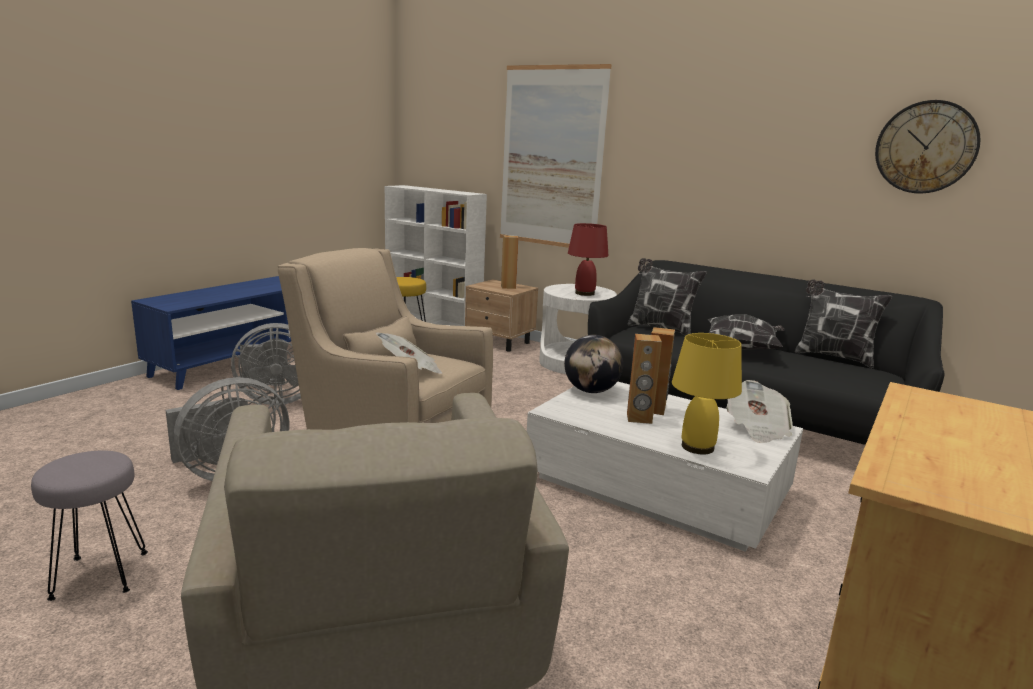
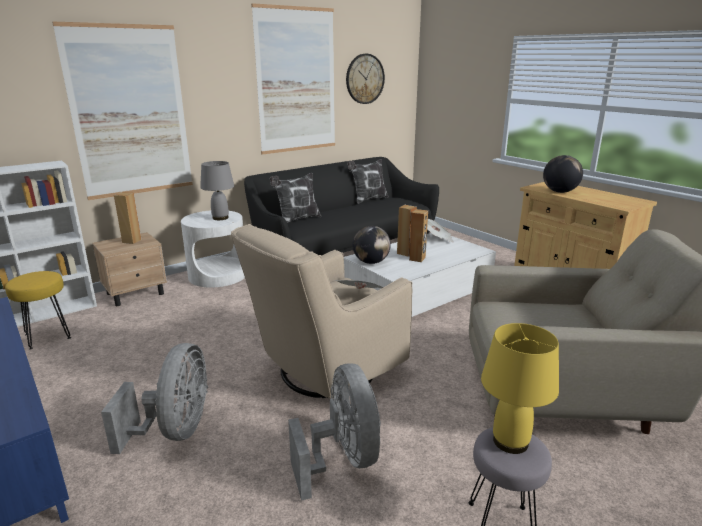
camera: 70 degrees left, 5 degrees up
(585, 293) = (221, 218): red table lamp -> grey table lamp
(697, 447) = (457, 254): yellow table lamp -> yellow table lamp (511, 442)
(742, 349) = (349, 211): pillow -> none
(771, 140) = (296, 81): none -> picture
(923, 416) = (560, 192): none -> globe

